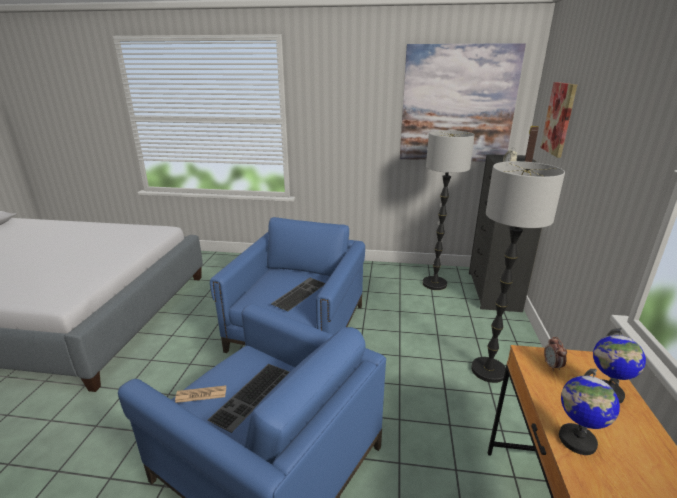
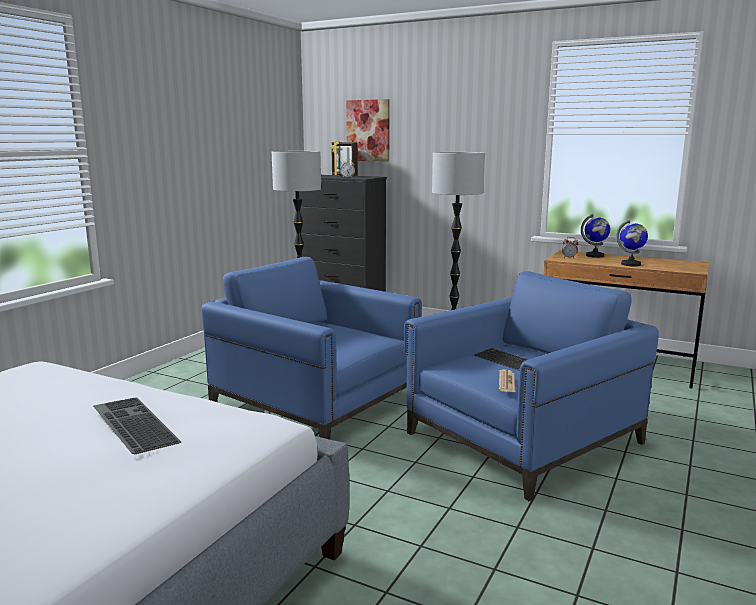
camera: 70 degrees left, 10 degrees down
(299, 293) = (344, 335): keyboard -> keyboard (131, 424)
(457, 105) = (256, 126): picture -> none

